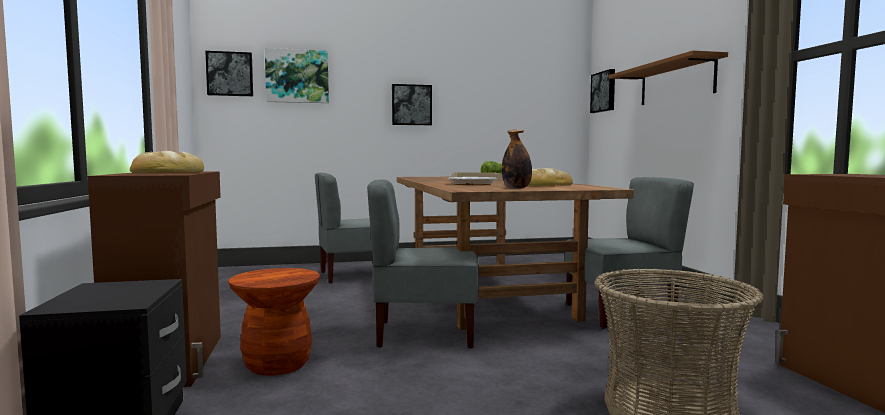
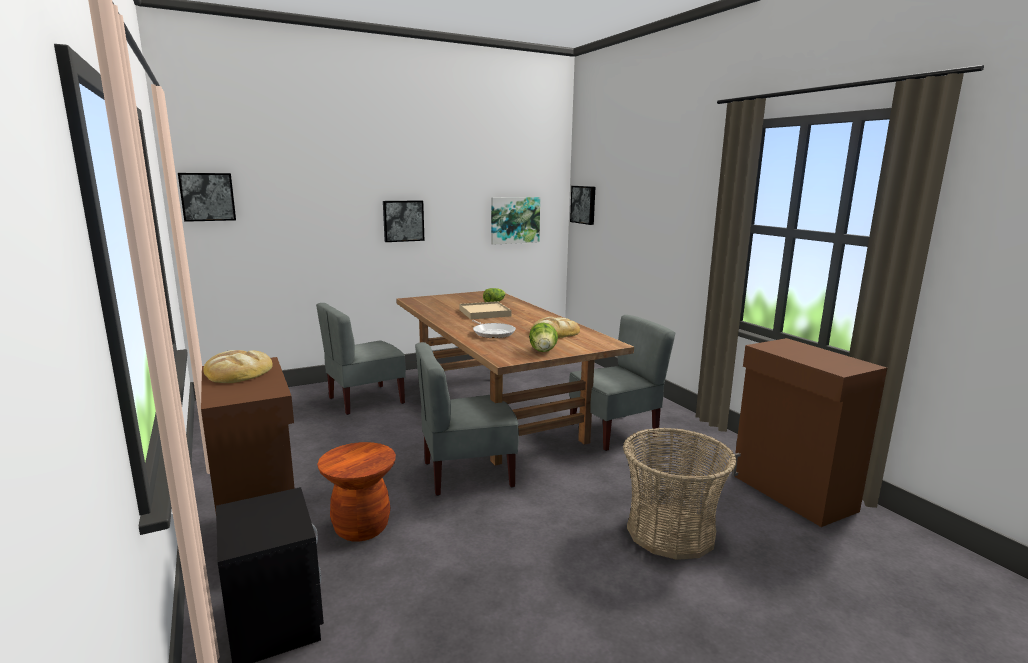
camera: 15 degrees left, 10 degrees up
(297, 76) = (283, 196): picture -> picture (514, 220)
(516, 188) = (543, 351): bottle -> lettuce
(676, 82) = (653, 218): brown shelf -> none

